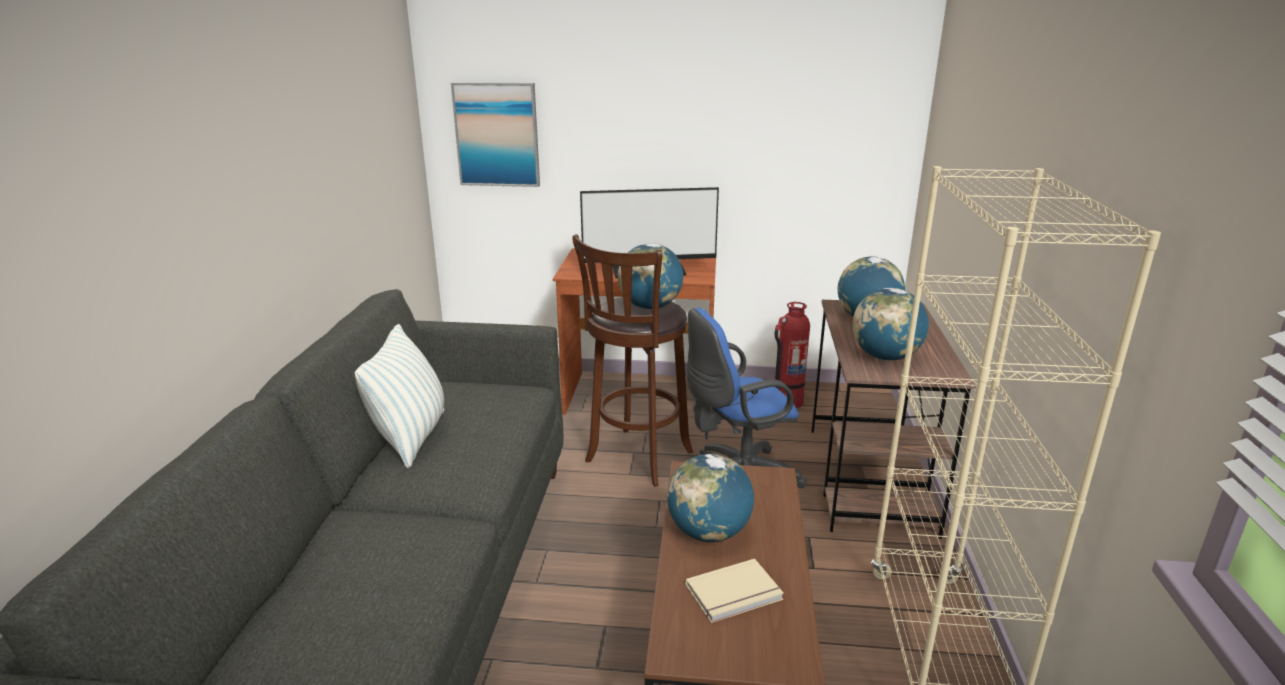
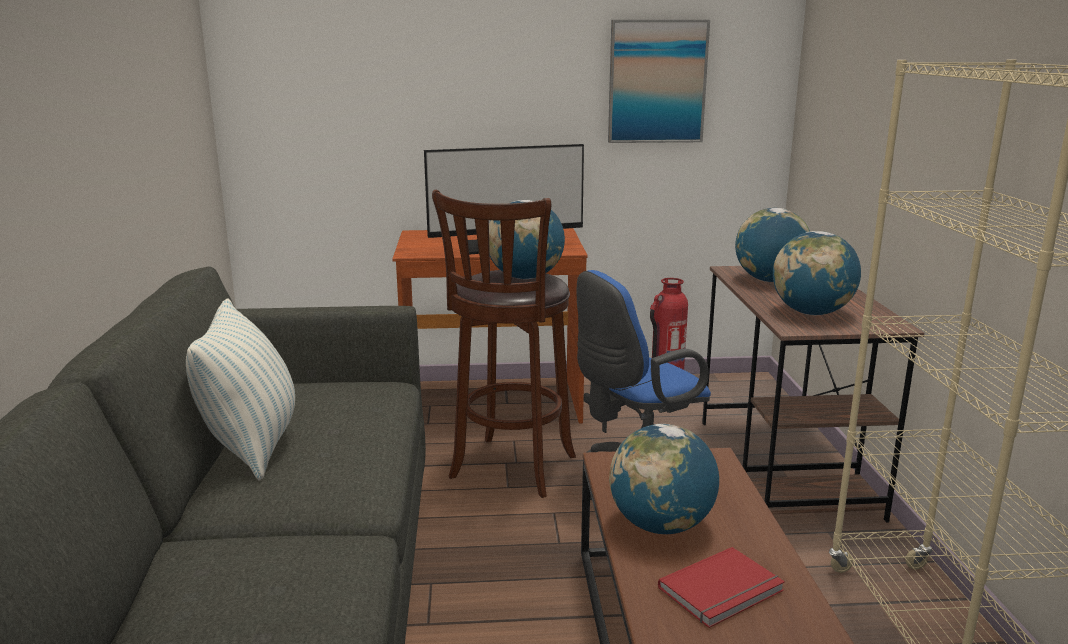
camera: 10 degrees left, 5 degrees down
(497, 134) = (307, 96): picture -> picture (657, 82)
(735, 594) = (723, 591): beige book -> red book

